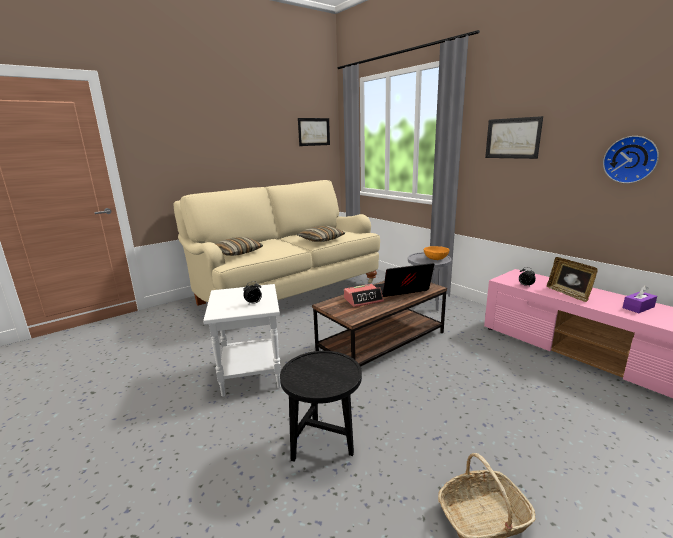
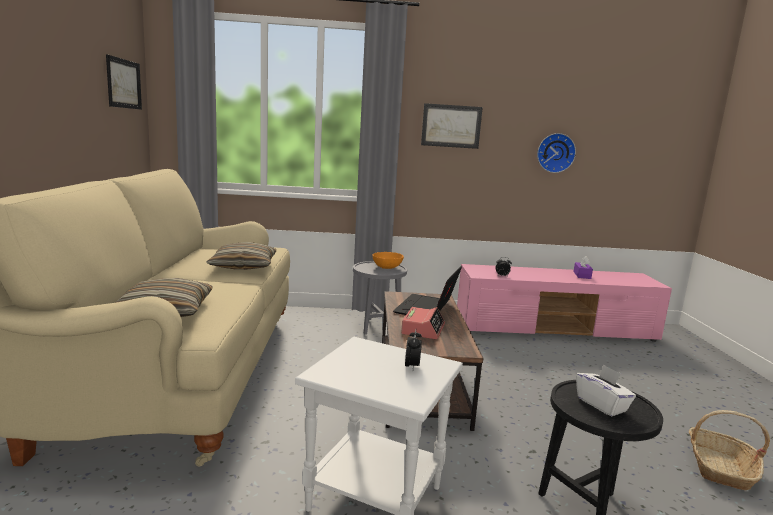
camera: 55 degrees left, 5 degrees down
(320, 371) = (602, 405): none -> white tissue box
(568, 294) = (536, 275): picture frame -> none

